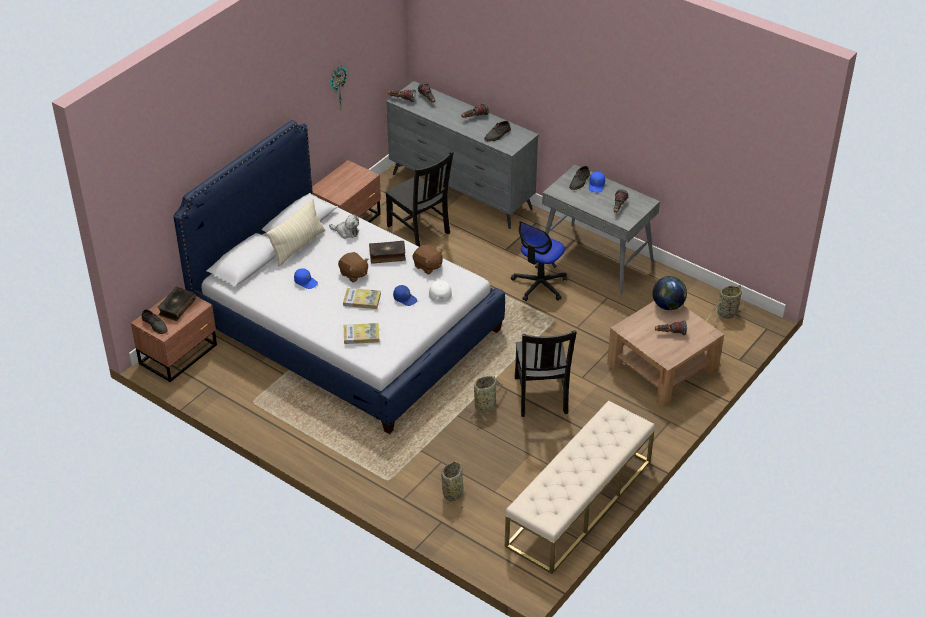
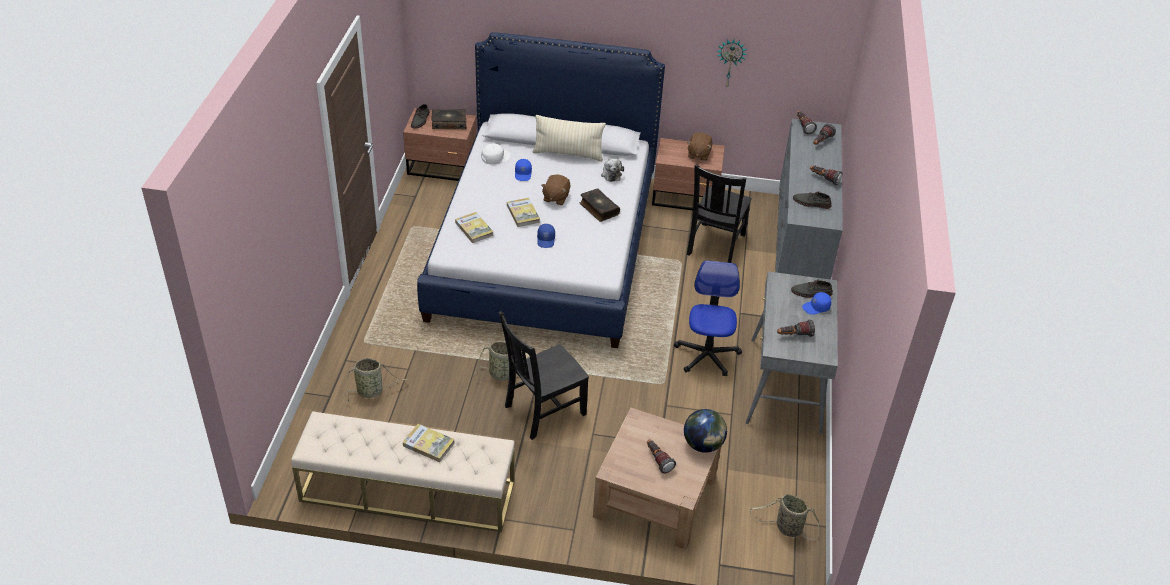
camera: 60 degrees right, 0 degrees up
(428, 266) = (604, 239): brown plush toy -> brown plush toy (698, 154)
(439, 292) = (571, 258): white cap -> white cap (495, 156)
(539, 285) = (707, 355): office chair -> office chair turned 90 degrees clockwise
(587, 448) = (428, 444): none -> book

